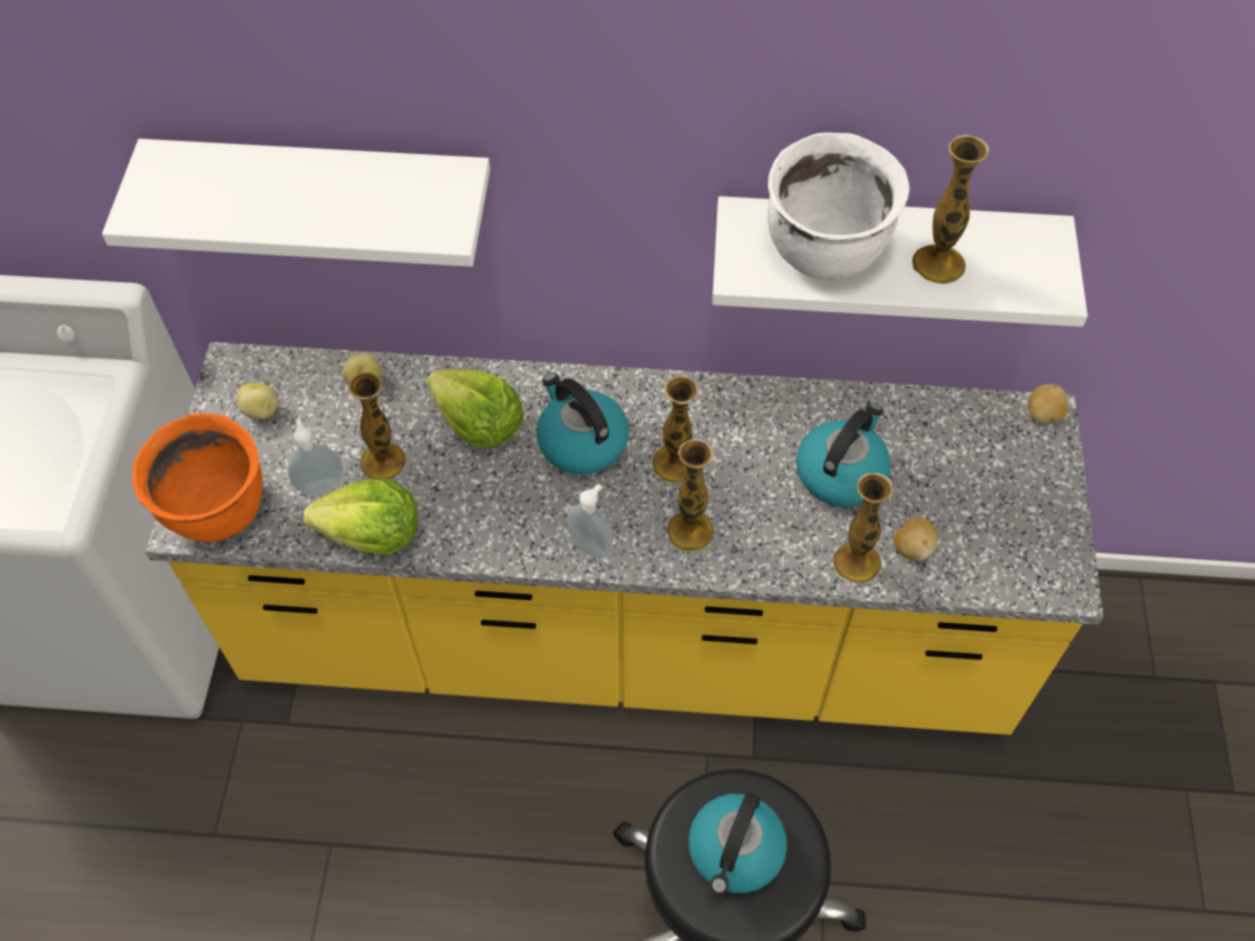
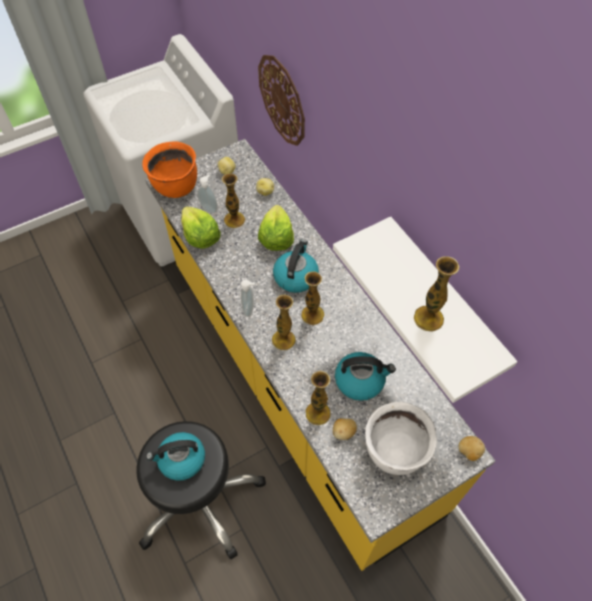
camera: 55 degrees right, 0 degrees up
(323, 189) = (282, 100): white shelf -> wall clock
(826, 252) = (394, 271): white cooking pot -> white cooking pot (394, 452)

